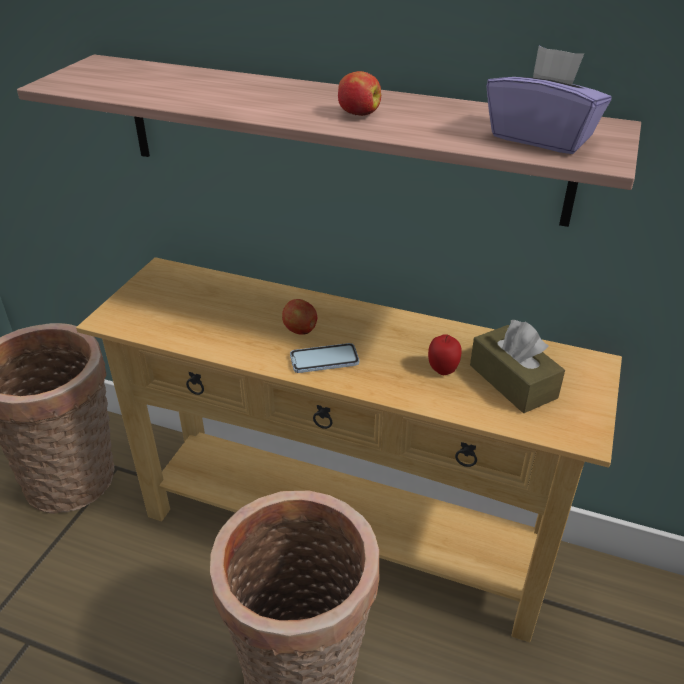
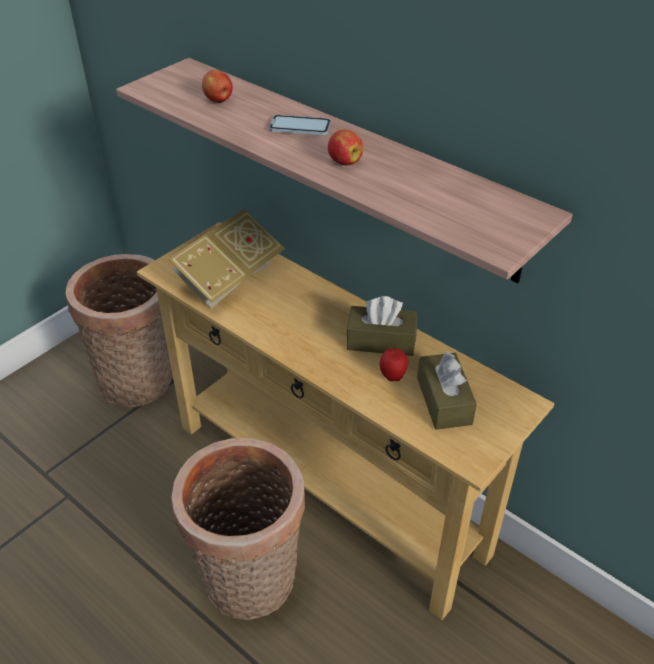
camera: 20 degrees right, 5 degrees up
(196, 311) = (228, 278): none -> book
(300, 330) = (299, 314): apple -> apple (218, 100)
(324, 360) = (304, 344): phone -> phone (300, 127)
(408, 337) = (381, 341): none -> brown tissue box
(541, 138) = (469, 215): purple tissue box -> none

